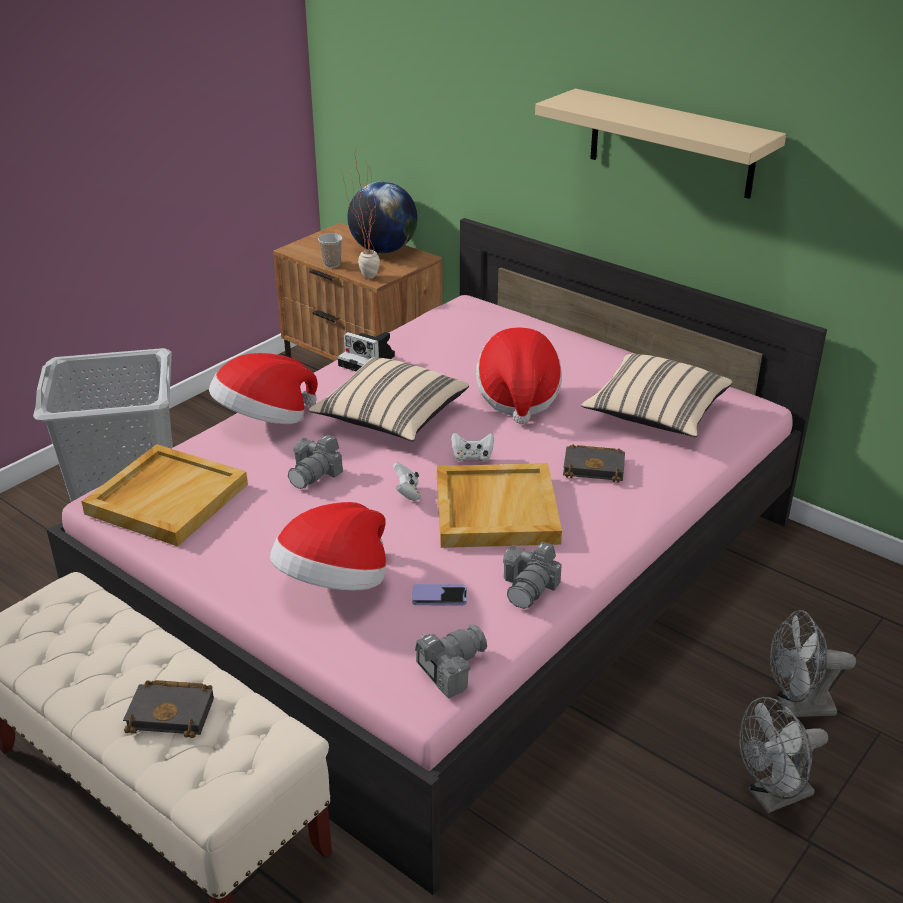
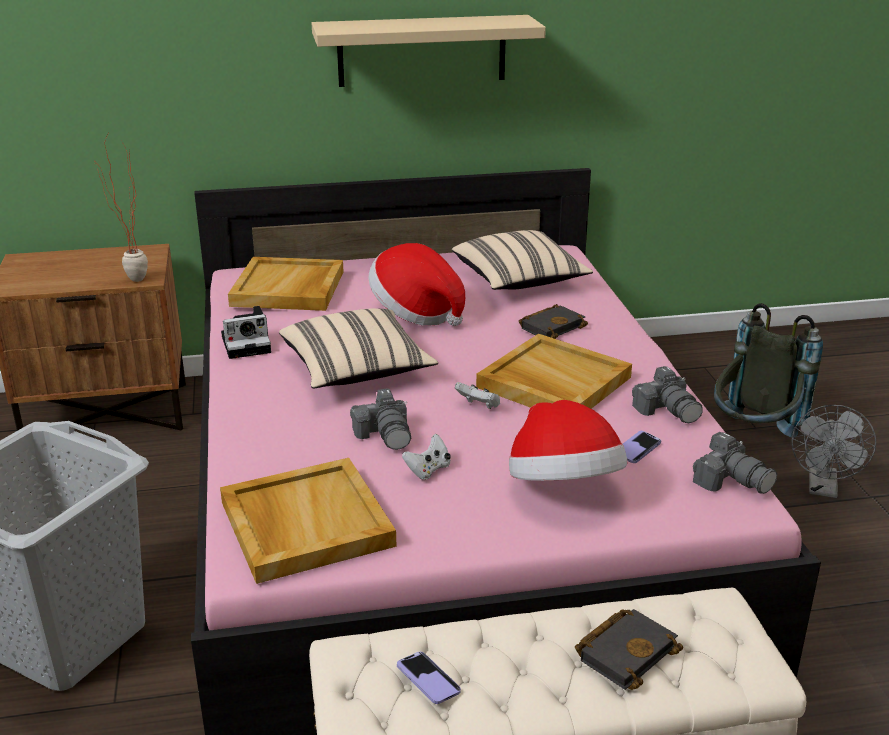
camera: 50 degrees left, 5 degrees down
(66, 634) = (428, 679): none -> phone
(264, 421) = (256, 426): hat -> none
(331, 264) = (77, 285): cup -> none
(383, 250) = (103, 257): globe -> none
(449, 668) = (731, 480): camera -> camera turned 135 degrees clockwise
(469, 332) = (289, 289): none -> beige tray
(472, 457) = (470, 361): white game controller -> white game controller (428, 470)
(796, 707) = (752, 438): grey fan -> grey backpack

